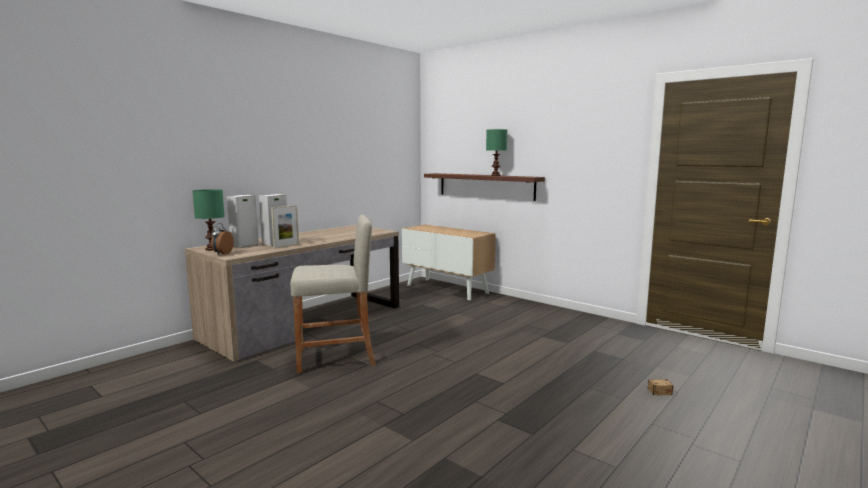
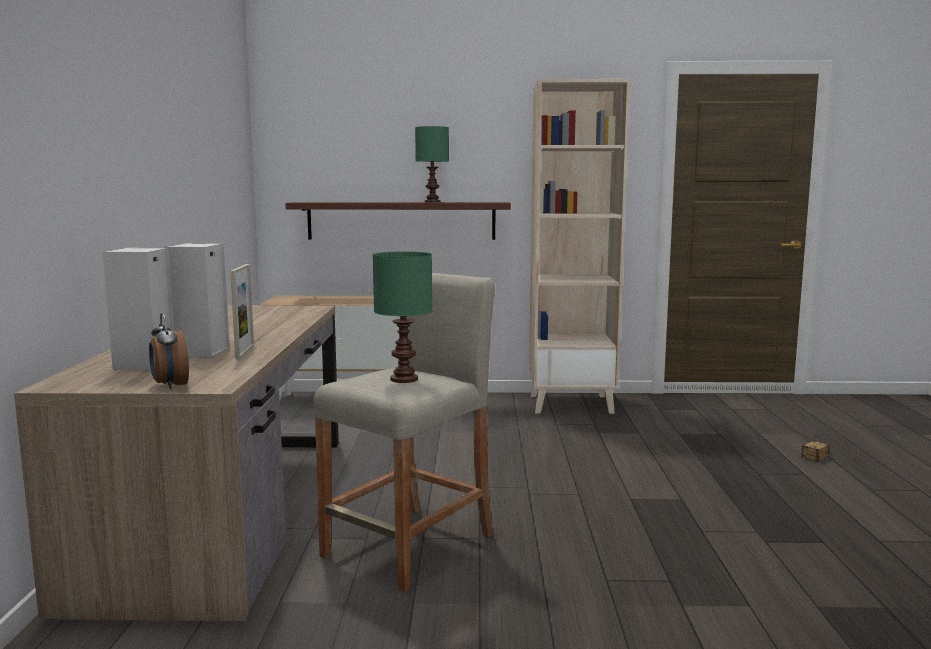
camera: 40 degrees left, 0 degrees up
(212, 249) = (100, 382): green table lamp -> green table lamp (402, 379)
(564, 317) = (571, 404): none -> beige bookcase

